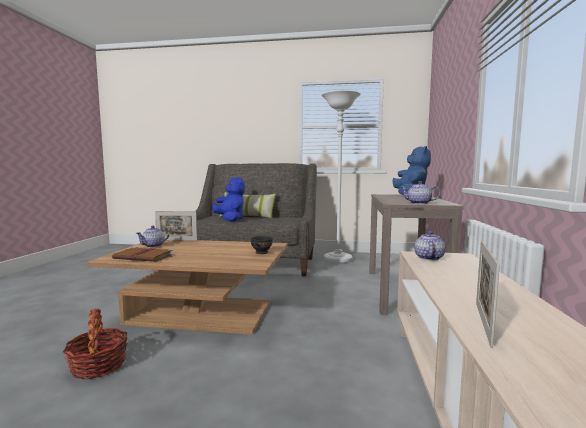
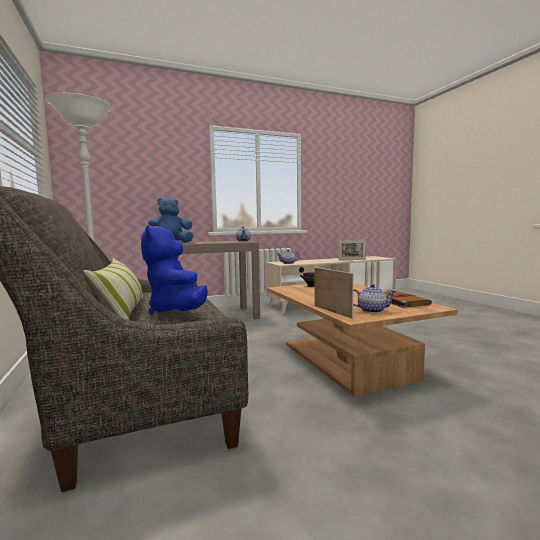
camera: 120 degrees left, 0 degrees up
(98, 365) = (450, 358): basket -> none
(230, 220) = (177, 312): blue plush toy -> blue plush toy turned 45 degrees counterclockwise

